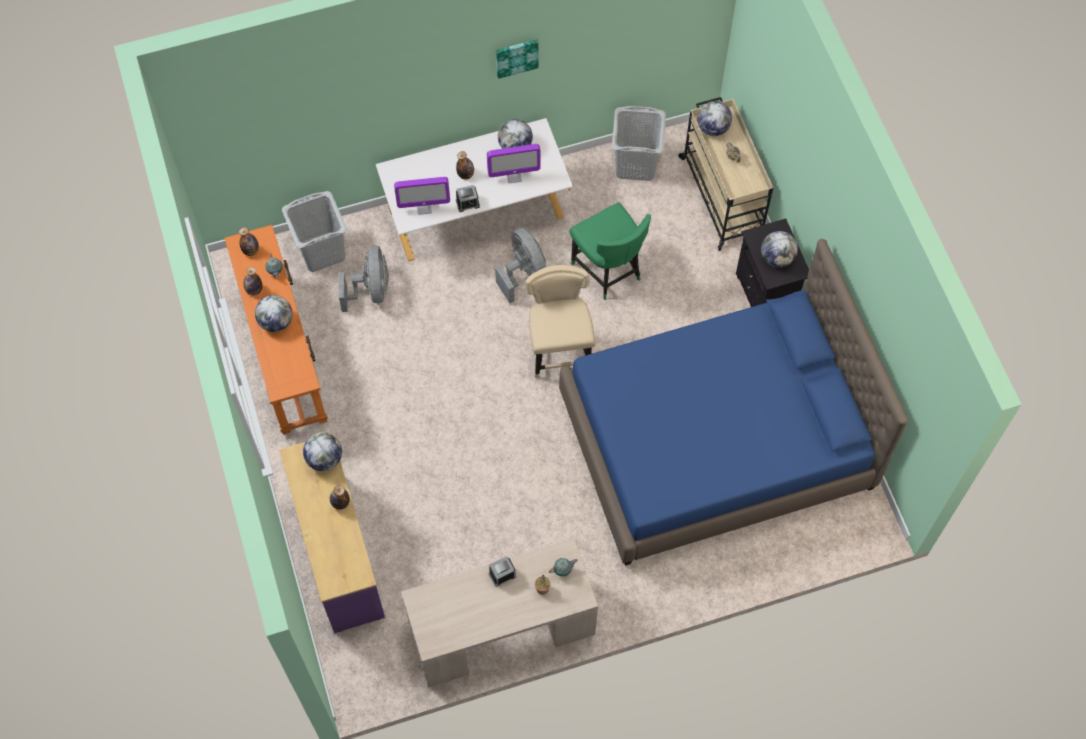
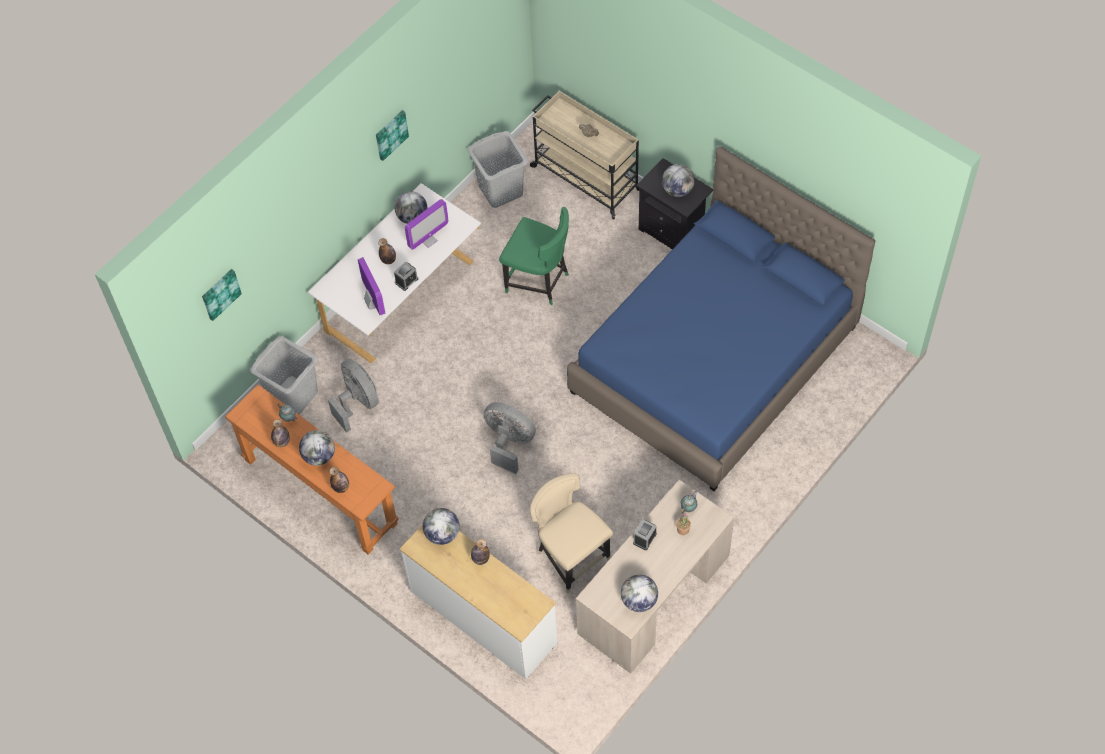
camera: 30 degrees left, 5 degrees down
(251, 251) = (255, 414): bottle -> bottle (341, 487)
(262, 124) = (220, 293): none -> picture
(338, 553) = (482, 617): purple dresser -> white dresser
(424, 207) = (373, 303): monitor -> monitor turned 75 degrees counterclockwise
(523, 273) = (473, 321): grey fan -> grey fan (509, 443)
(559, 349) = (544, 361): beige chair -> beige chair (571, 557)
(712, 128) = (557, 121): globe -> globe (639, 600)

